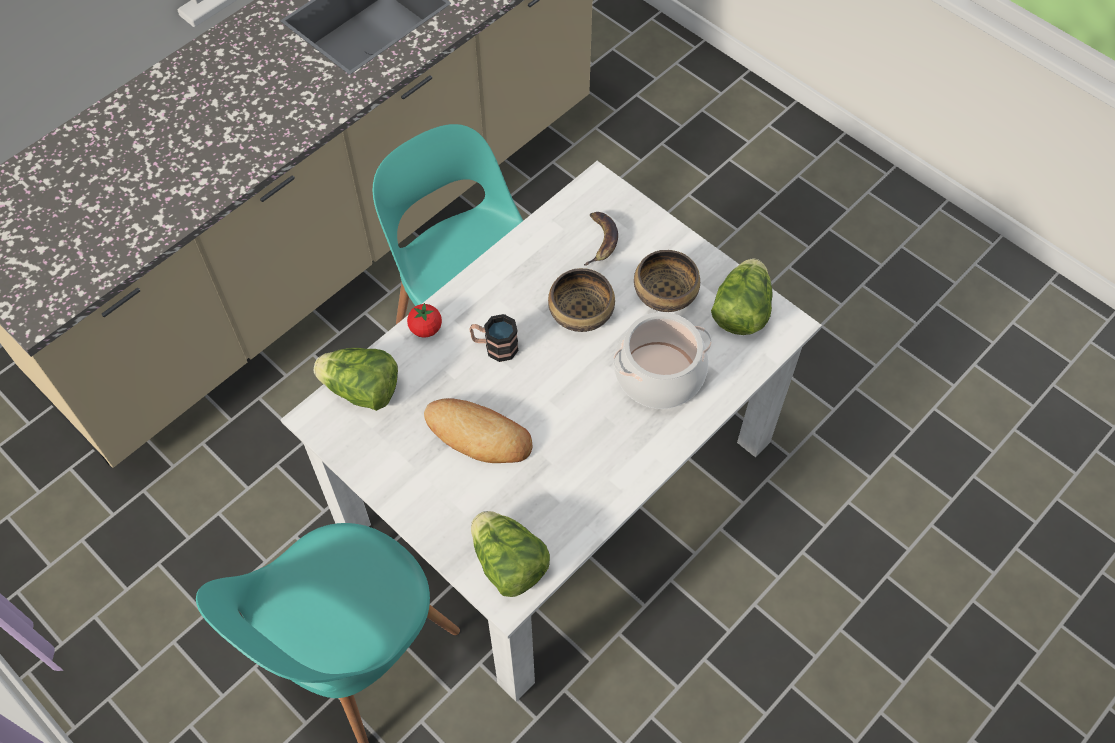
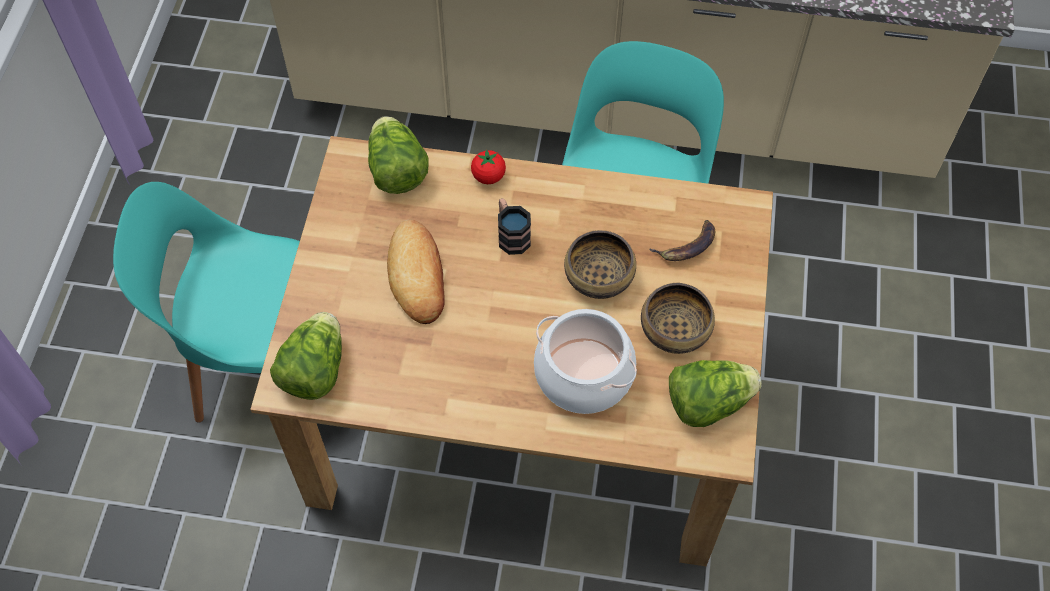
camera: 55 degrees right, 0 degrees up
(557, 479) = (527, 410): white dining table -> brown dining table

